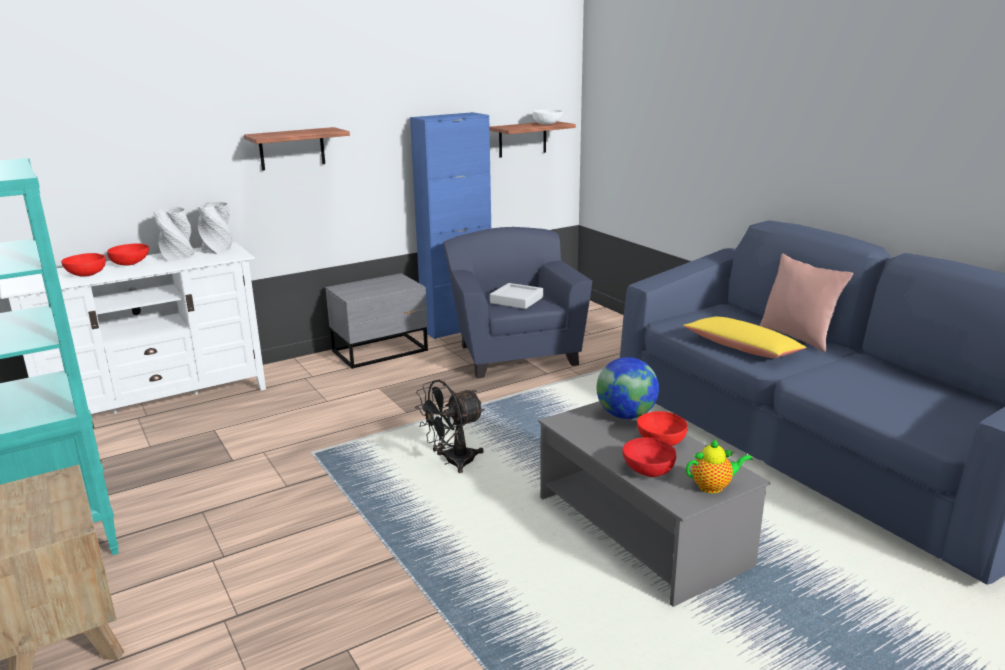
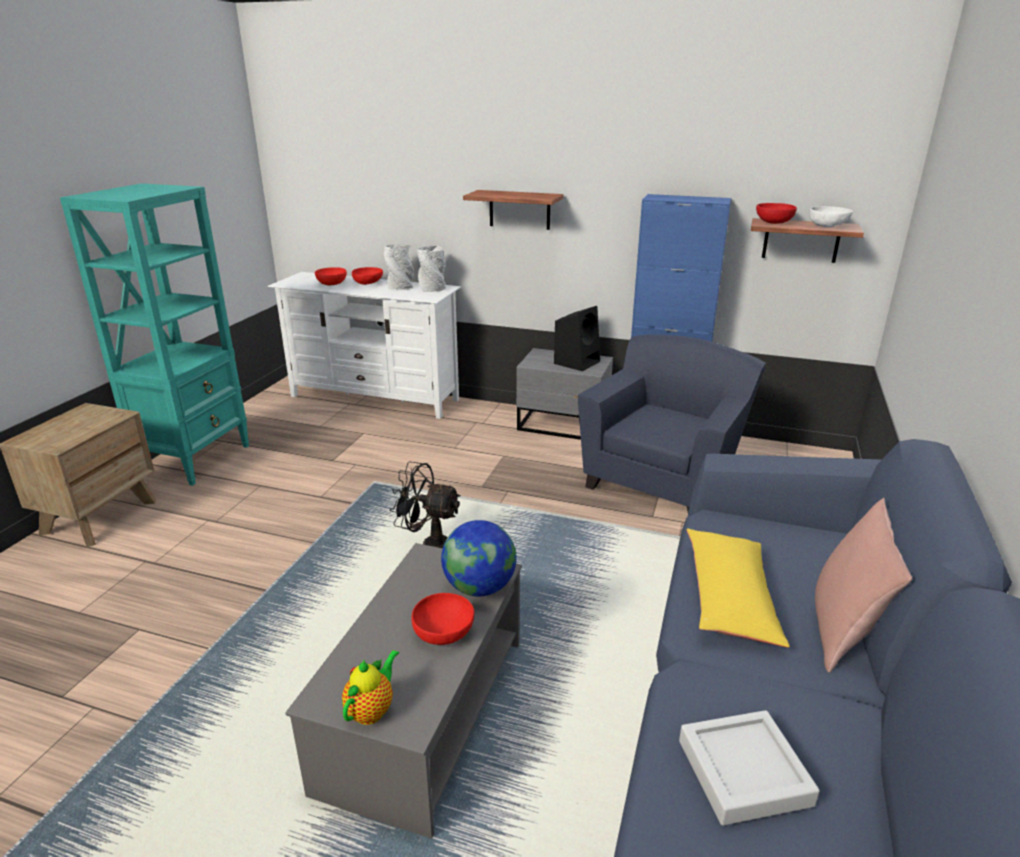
camera: 50 degrees right, 5 degrees up
(385, 284) = (577, 362): none -> black speaker
(516, 300) = (659, 424): grey tray -> grey tray (743, 772)
(648, 470) = (371, 648): red bowl -> red bowl (773, 222)
(713, 487) = (372, 710): teapot -> teapot turned 105 degrees counterclockwise

